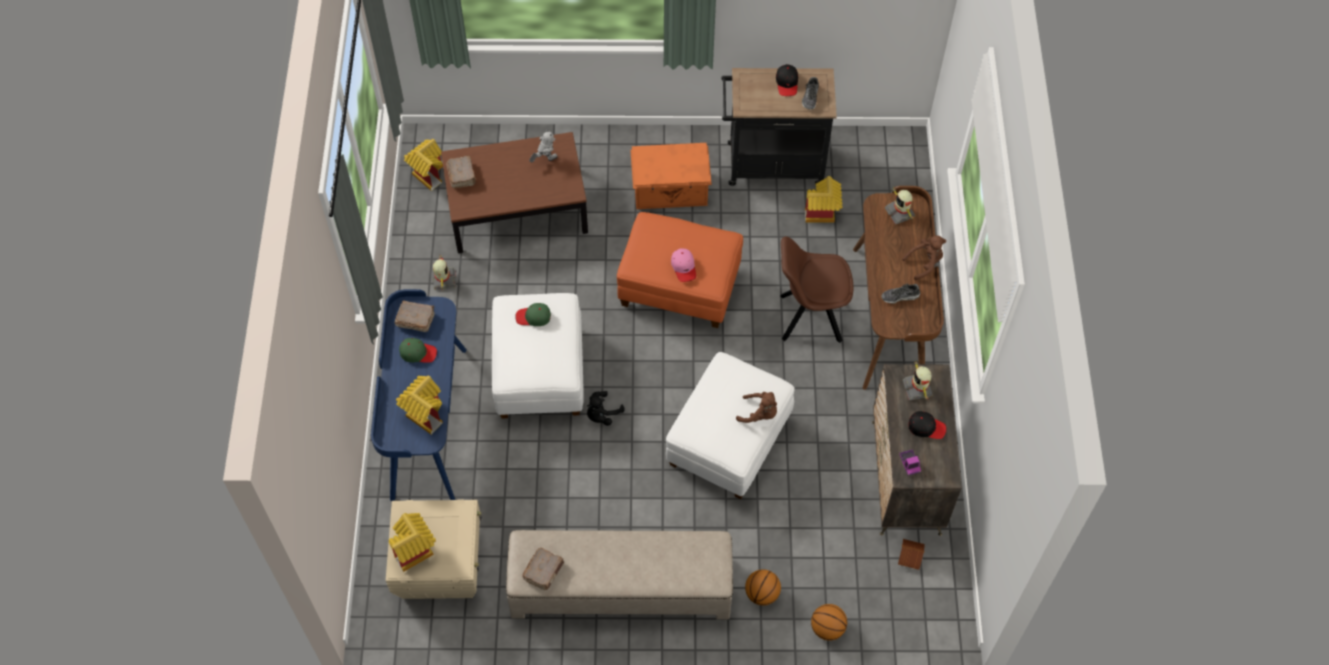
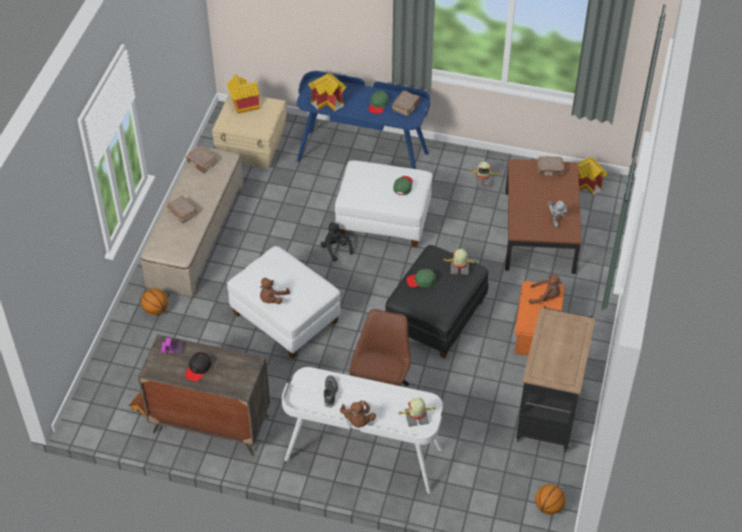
camera: 105 degrees right, 10 degrees down
(643, 566) = (182, 213): none -> brown book
(653, 161) = (545, 297): none -> brown plush toy
(679, 286) = (436, 318): orange ottoman -> black ottoman
(684, 267) = (421, 281): pink cap -> green cap
(787, 83) = (569, 353): black cap -> none
(810, 97) = (548, 366): shoe -> none
(822, 214) = (485, 434): toy house -> none
(827, 628) = (113, 341): basketball -> basketball (549, 507)
(889, 317) = (363, 455): brown desk -> white desk
(918, 388) = (234, 373): toy robot -> toy robot (459, 268)

